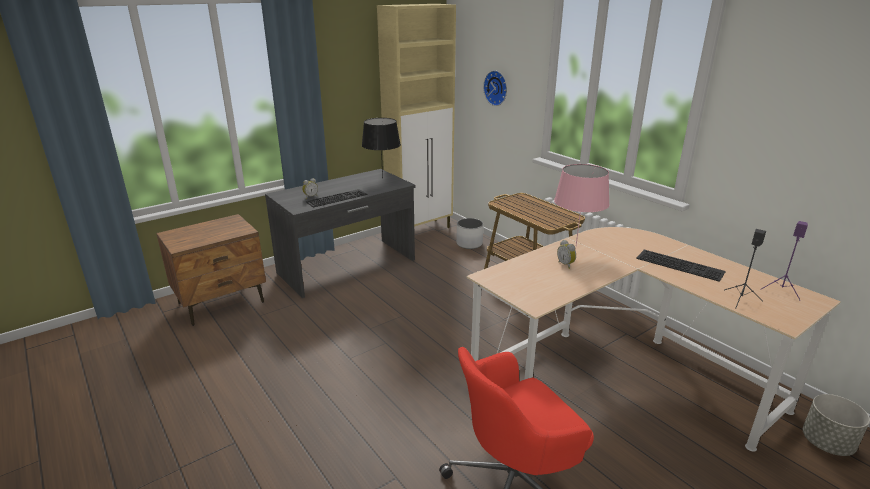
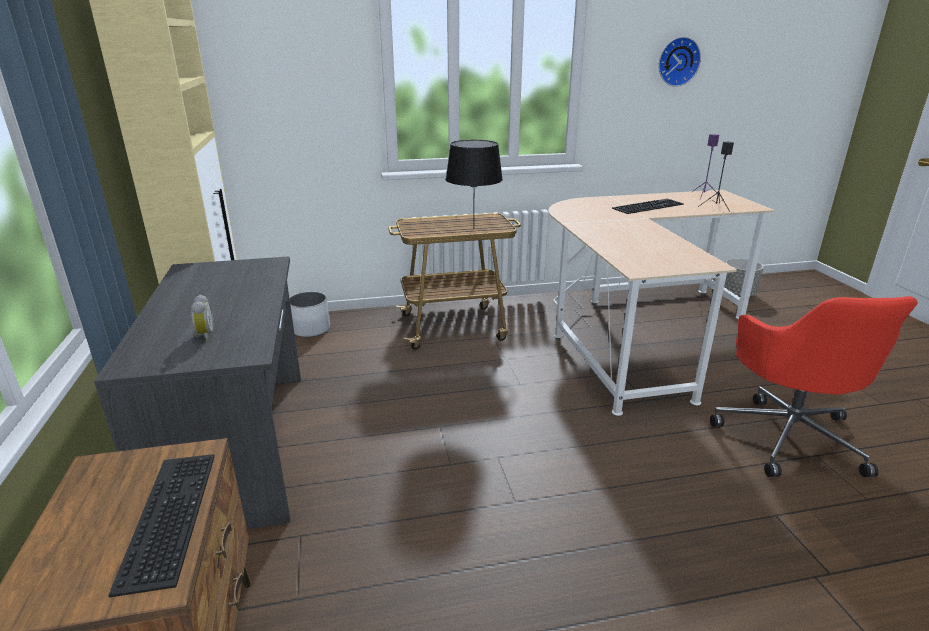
camera: 65 degrees left, 0 degrees up
(337, 197) = (249, 314): keyboard -> keyboard (166, 515)
(382, 178) = (222, 269): black table lamp -> black table lamp (473, 229)
(497, 88) = (284, 92): wall clock -> wall clock (677, 61)
(566, 264) = (626, 236): alarm clock -> none
(576, 246) = (585, 224): pink table lamp -> none

